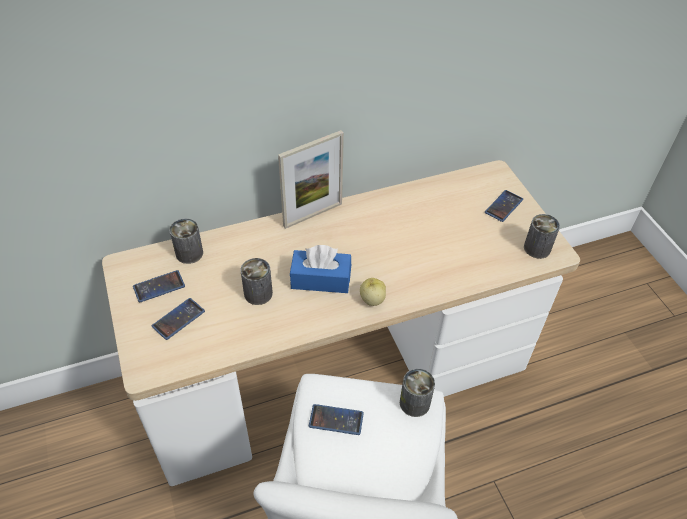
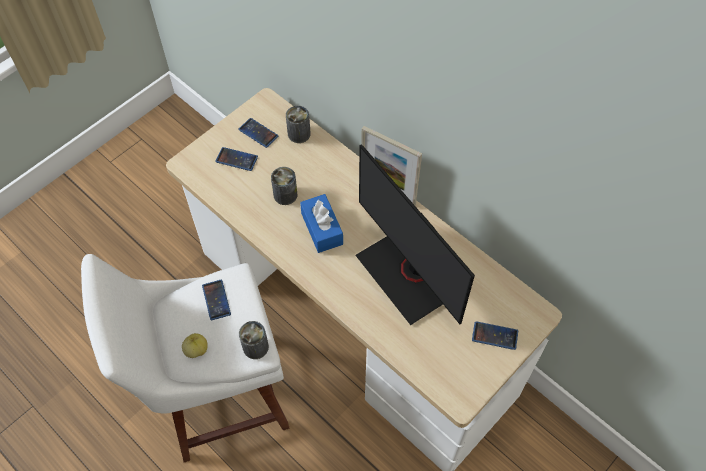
camera: 65 degrees right, 10 degrees up
(372, 299) = (321, 272): apple -> apple (196, 350)
(412, 235) = (409, 274): none -> monitor
(537, 248) = (455, 381): can -> none

